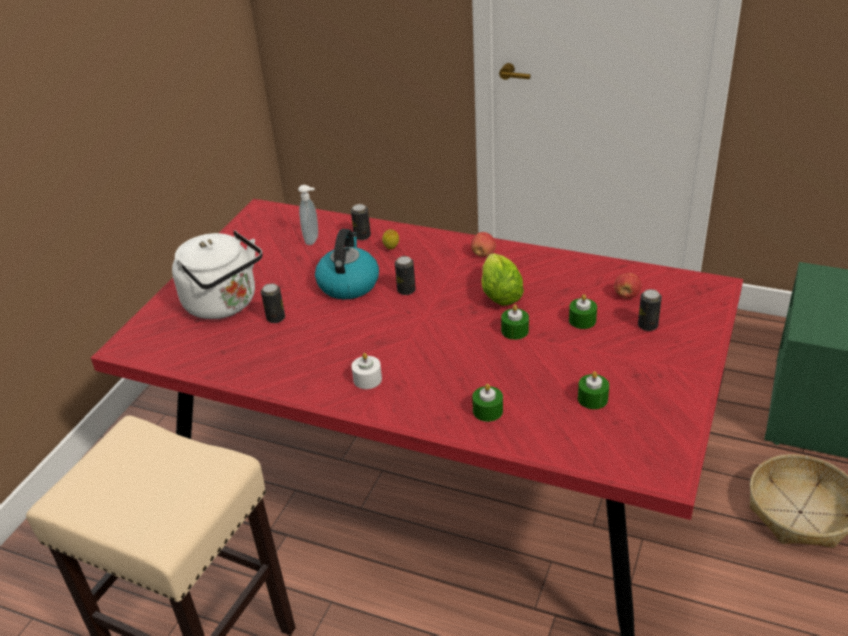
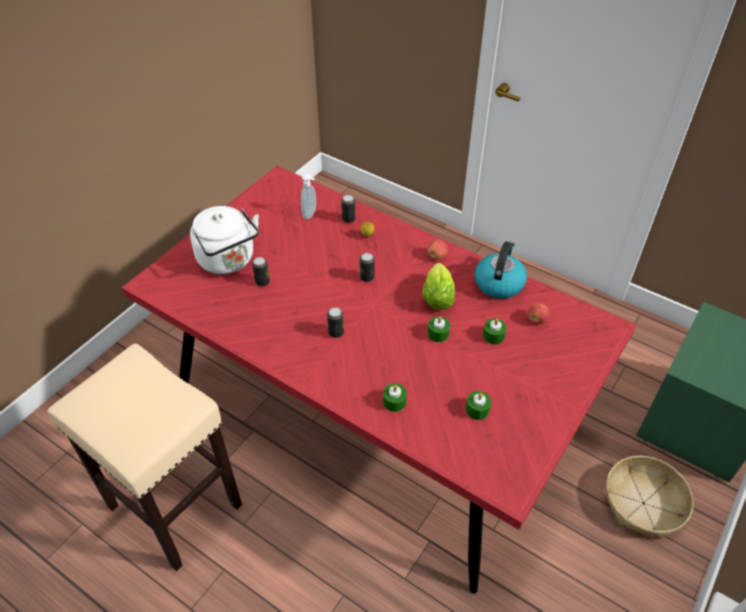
camera: 10 degrees right, 10 degrees up
(348, 284) = (325, 262): kettle -> kettle (498, 283)
(367, 379) = (314, 352): white candle -> none
(647, 325) = (543, 352): can -> can (336, 332)

